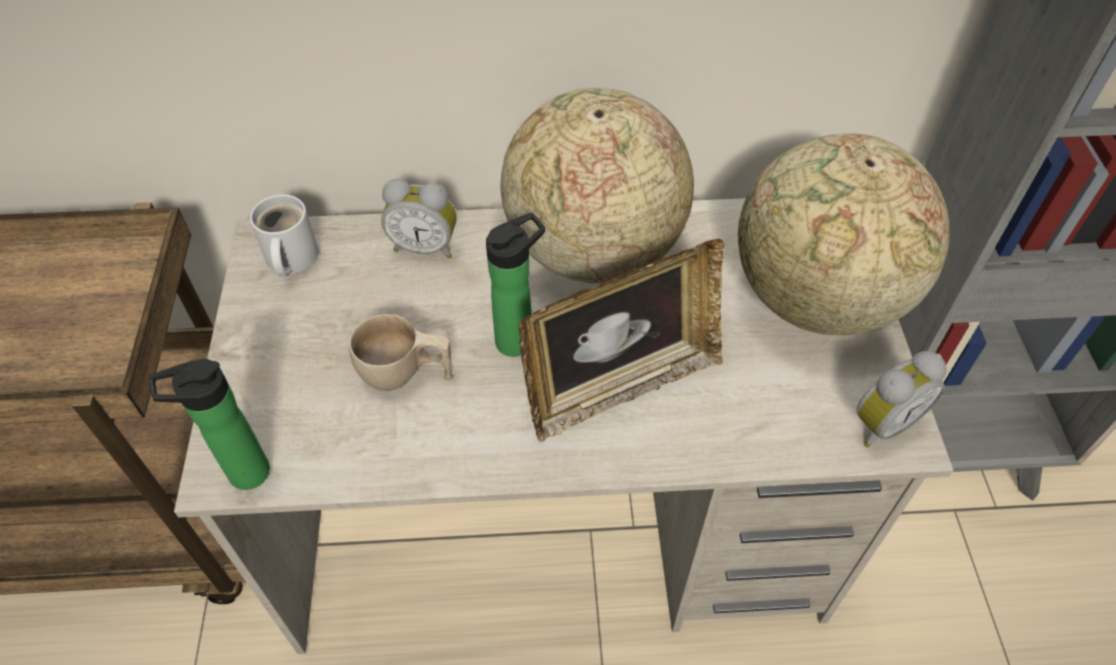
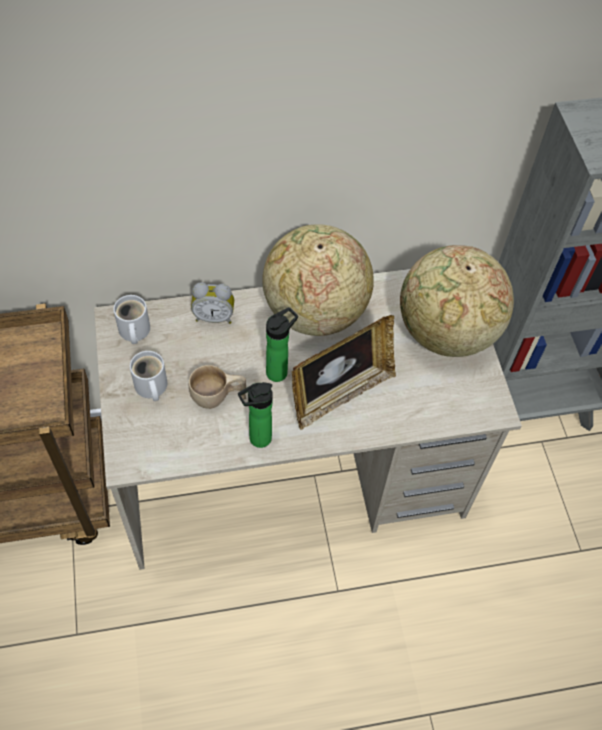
camera: 10 degrees left, 5 degrees up
(242, 474) = (139, 462): bottle -> bottle (257, 439)
(294, 349) = (150, 387): none -> white mug
(881, 422) = (483, 402): alarm clock -> none

